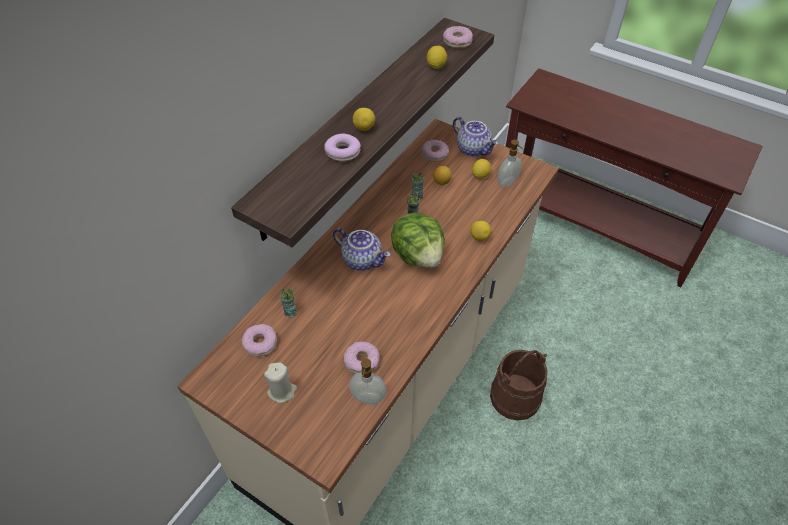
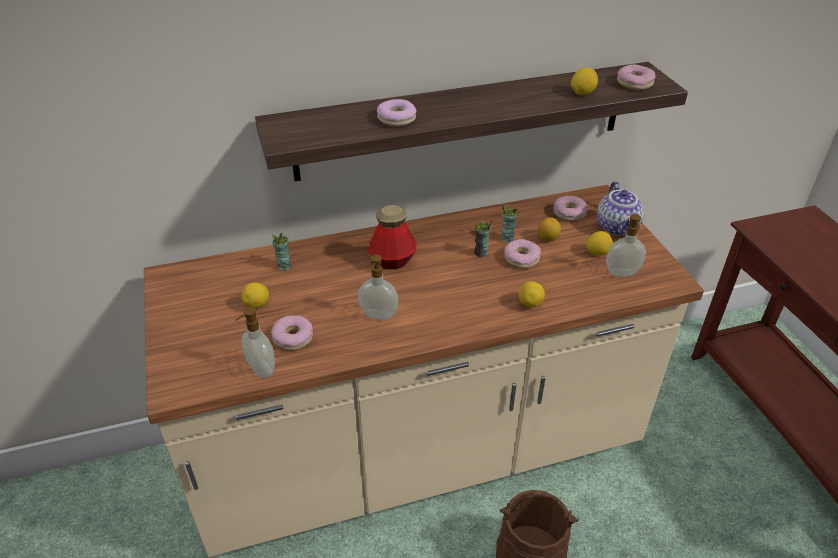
camera: 40 degrees right, 10 degrees down
(260, 343) = (234, 274): donut -> donut (521, 258)
(282, 391) = (205, 318): beige candle -> none
(363, 259) = (392, 261): teapot -> bottle
(364, 128) = (441, 110): lemon -> lemon (257, 305)
(399, 307) = (378, 316): none -> soap dispenser
(418, 255) = (448, 285): lettuce -> none

